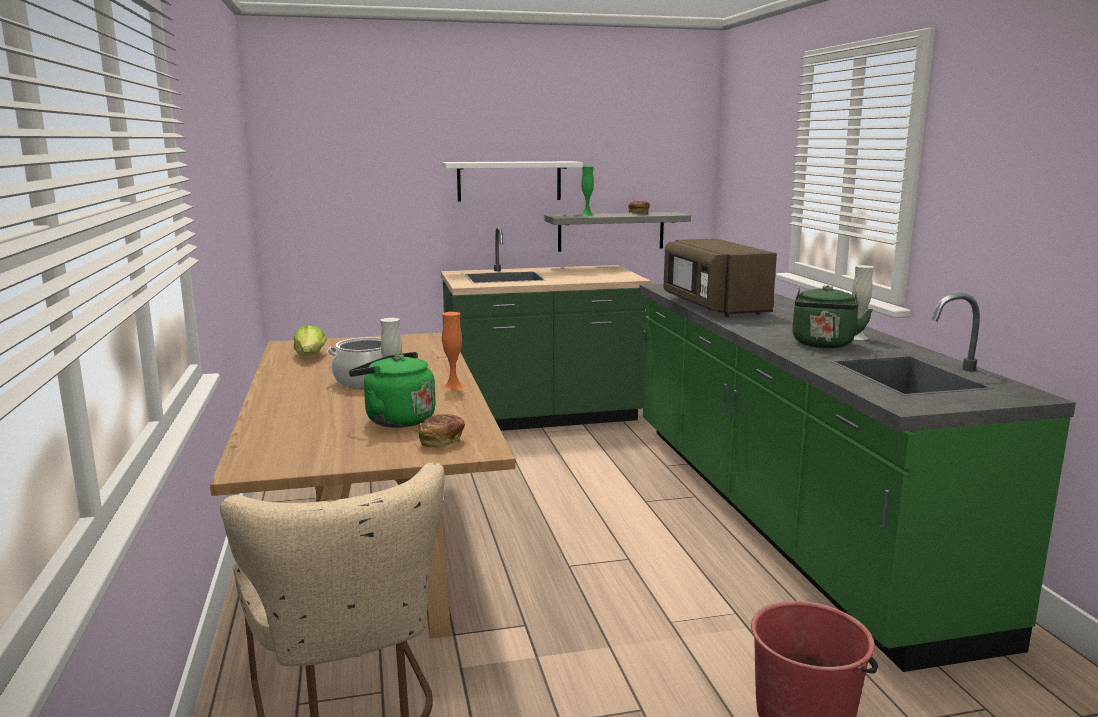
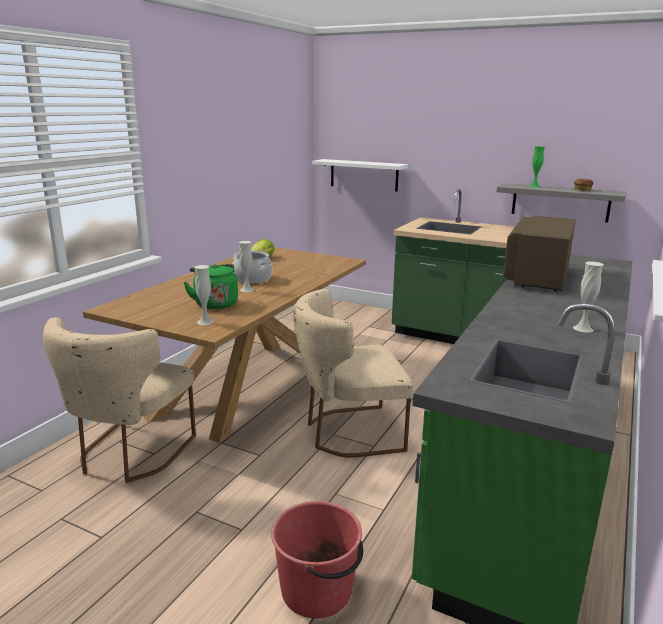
camera: 40 degrees right, 5 degrees up
(442, 442) = (205, 322): bread -> white vase
(453, 386) = (285, 293): orange vase -> none
(509, 181) = (478, 154): white shelf -> white shelf (364, 175)
(581, 557) = (348, 432): none -> beige chair
(823, 345) = (531, 326): green kettle -> none

